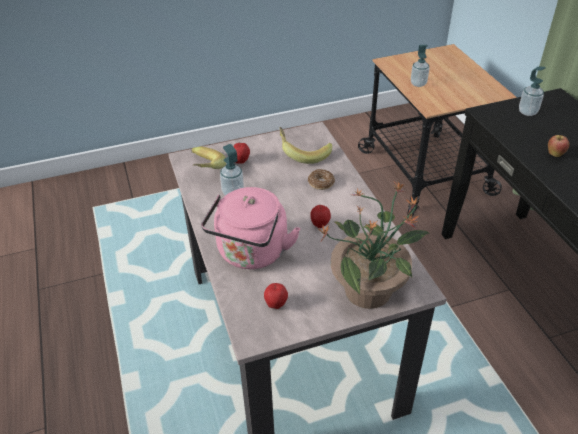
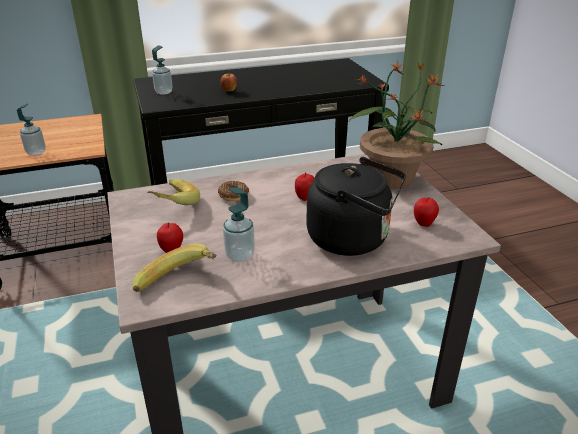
camera: 90 degrees left, 10 degrees down
(251, 254) = (353, 239): pink kettle -> black kettle

